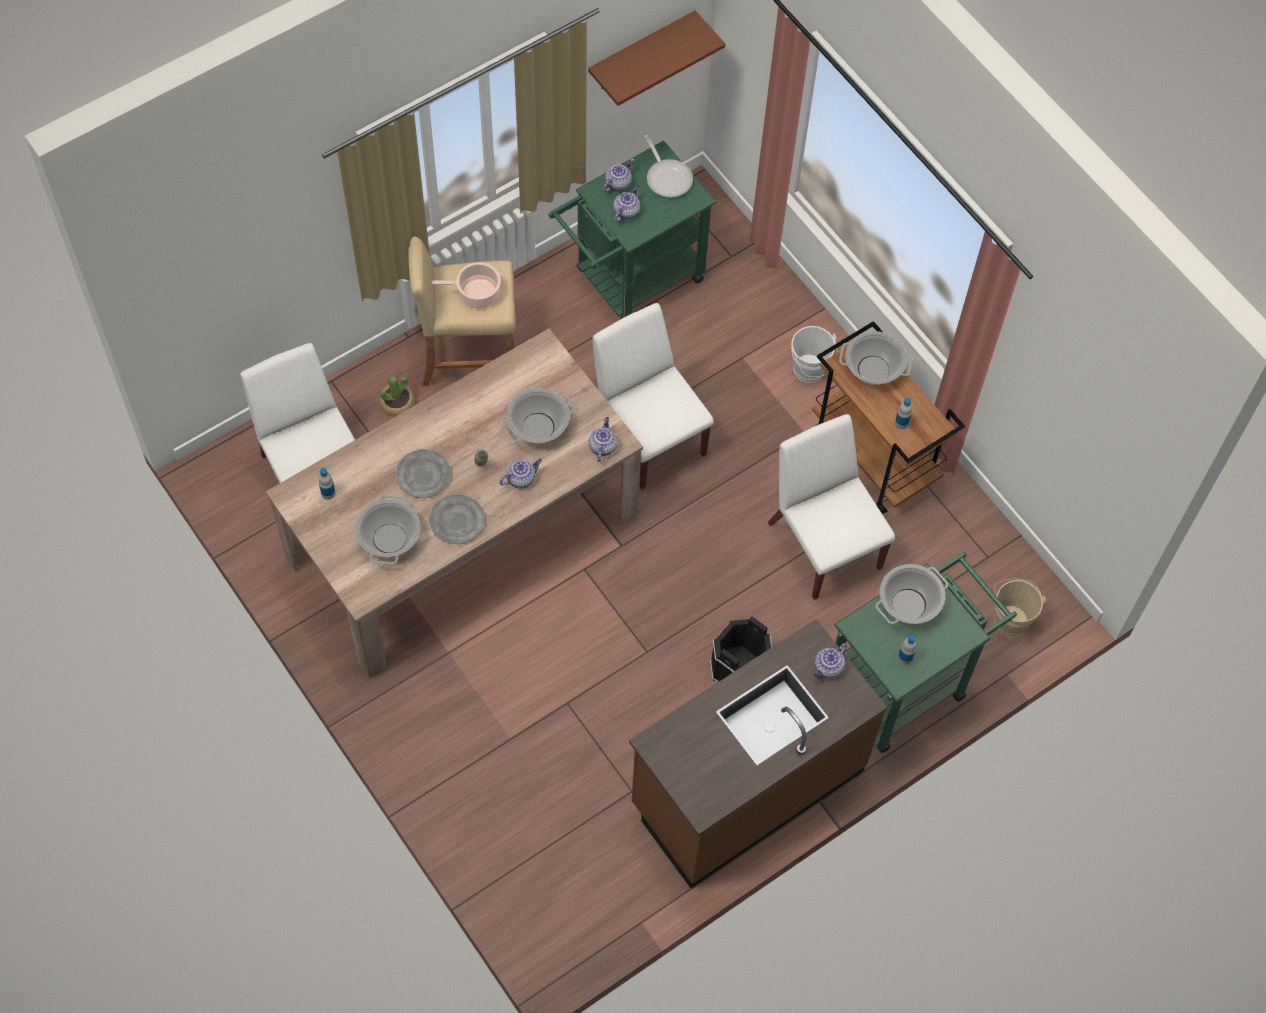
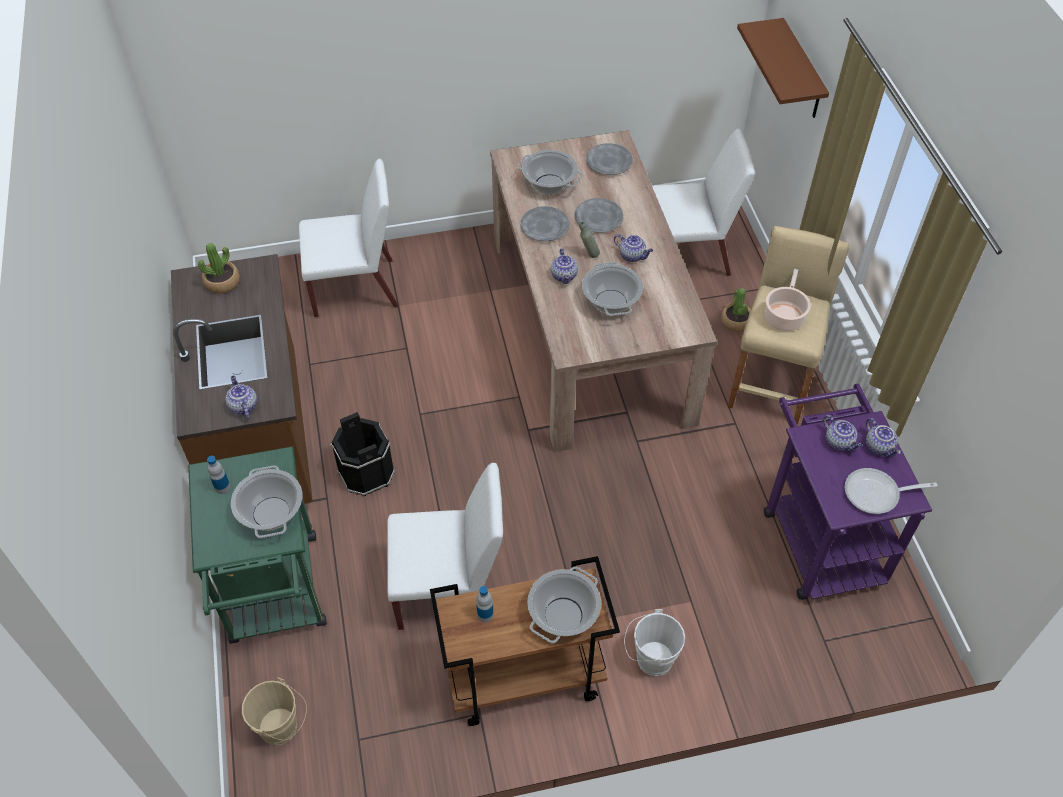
camera: 115 degrees right, 10 degrees down
(328, 493) = (609, 162): bottle -> grey plate
(602, 446) = (569, 340): teapot -> teapot (632, 256)
(631, 280) = (818, 536): green cart -> purple cart
(641, 52) = (1007, 420): brown shelf -> brown shelf (801, 71)
(648, 436) = (631, 487): white chair -> white chair (355, 288)
(691, 771) = (222, 282): none -> potted plant

